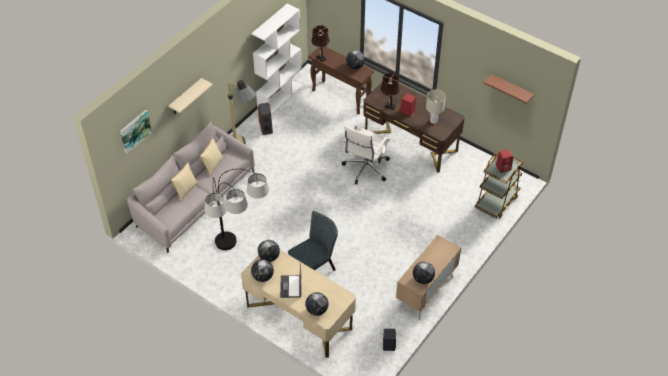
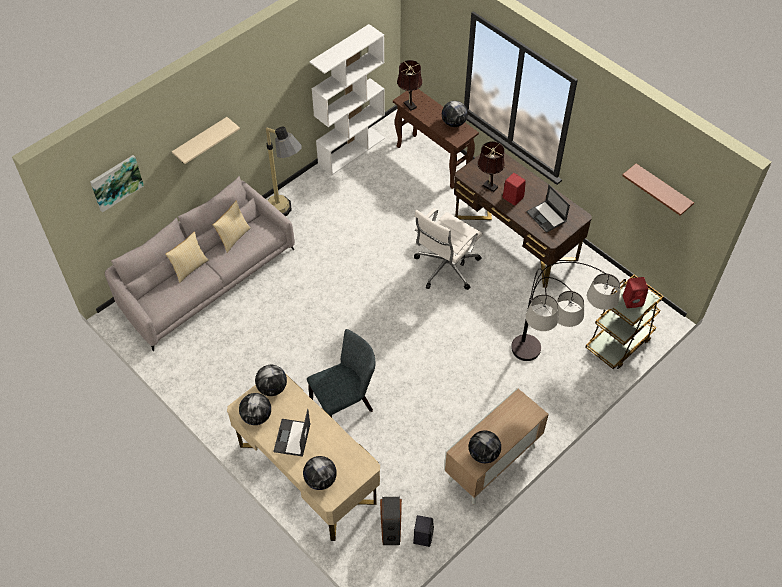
camera: 10 degrees right, 5 degrees up
(238, 259) = (244, 375): floor lamp -> floor lamp (542, 377)
(266, 127) = (324, 190): speaker -> speaker (391, 529)
(433, 121) = (546, 217): beige table lamp -> laptop

